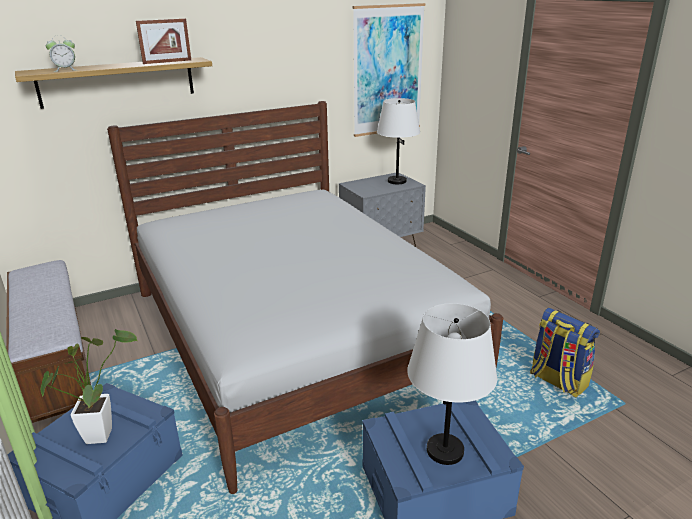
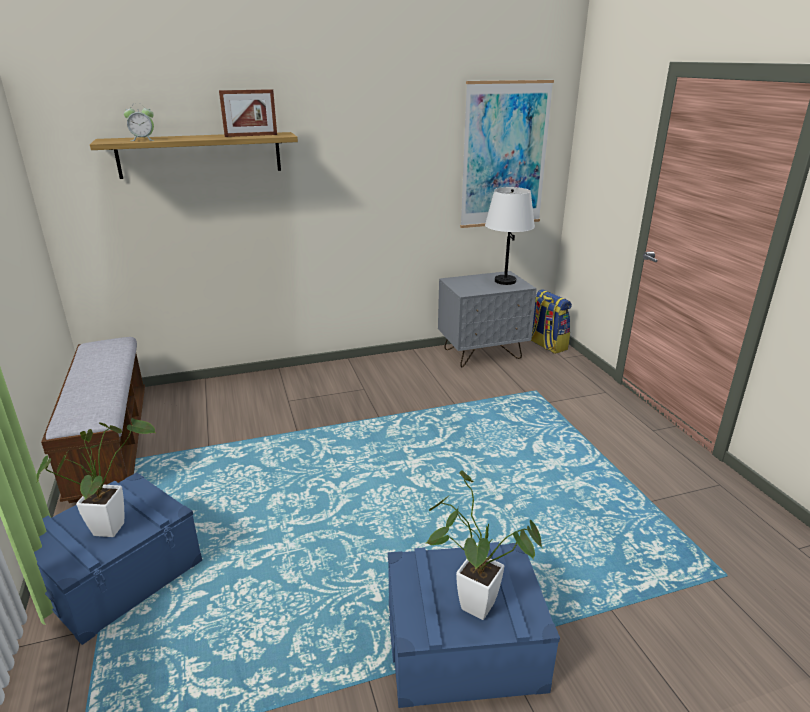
camera: 10 degrees right, 0 degrees up
(294, 335) = (359, 442): white bed -> none
(444, 450) = (470, 602): white table lamp -> potted plant
(557, 381) = (648, 536): backpack -> backpack (547, 345)

